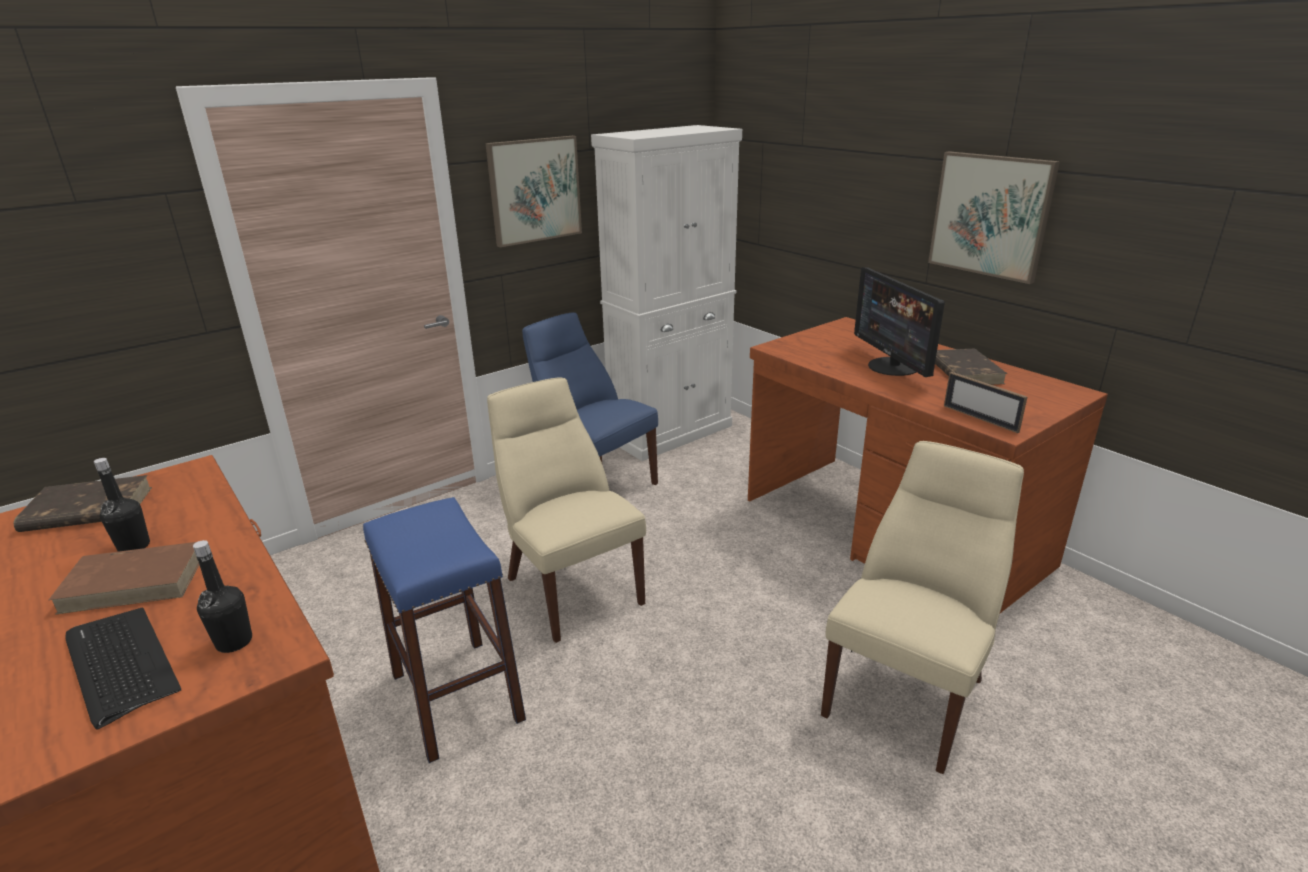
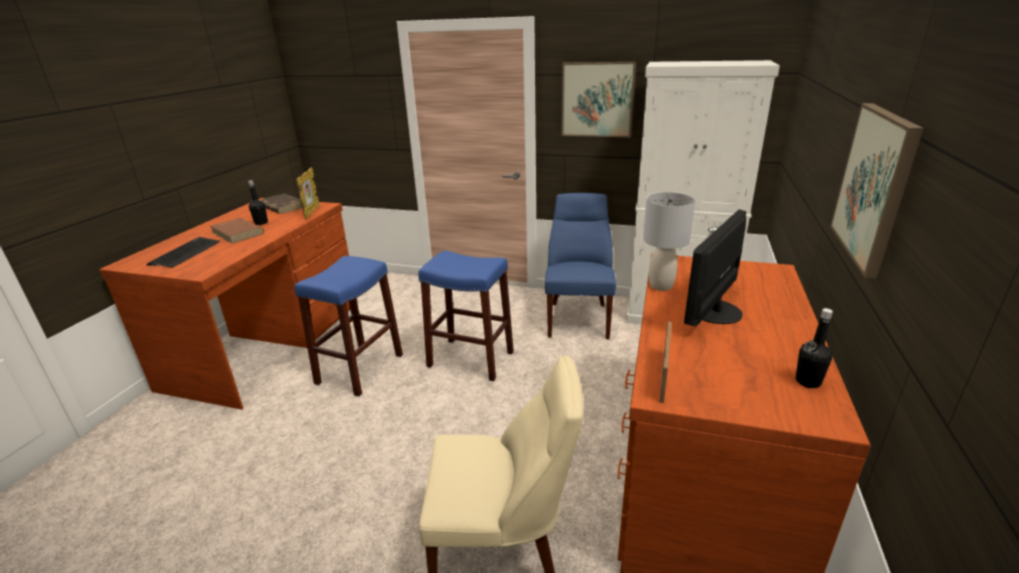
camera: 55 degrees right, 0 degrees up
(198, 487) = (312, 212): none -> picture frame
(234, 642) = (205, 262): black bottle -> black bottle (808, 381)
(570, 587) = (471, 359): beige chair -> blue stool
(824, 366) = (661, 286): none -> grey table lamp
(964, 371) = (767, 345): brown book -> none

